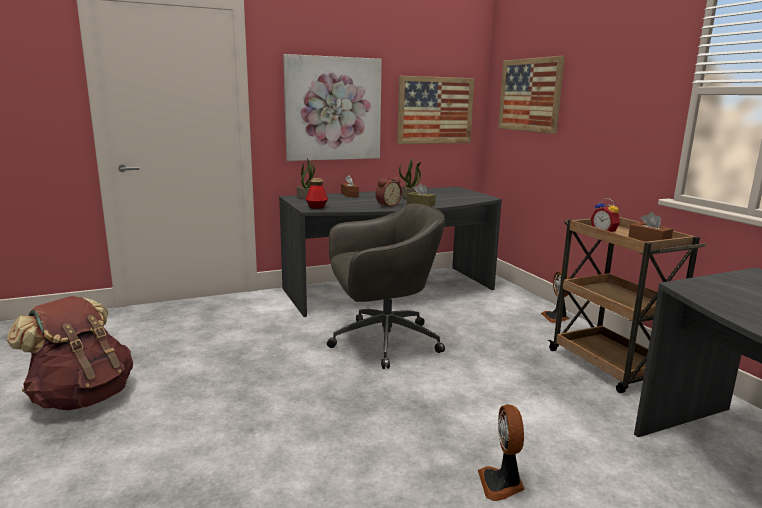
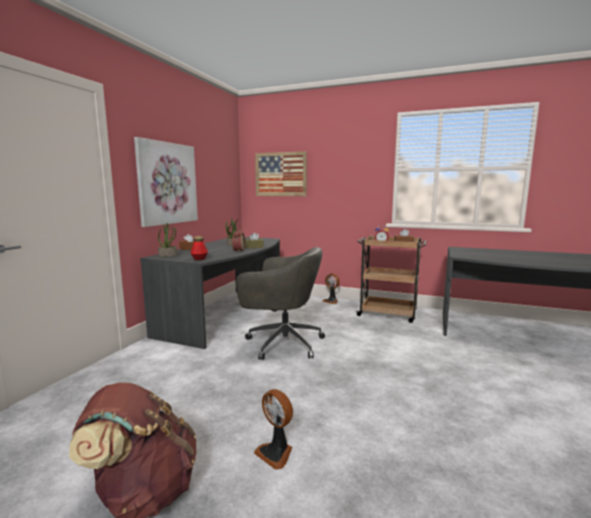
camera: 45 degrees left, 5 degrees down
(382, 342) = (282, 343): grey office chair -> grey office chair turned 75 degrees clockwise
(435, 110) = (219, 185): picture -> none
(502, 484) = (453, 376): fan -> fan (276, 453)

